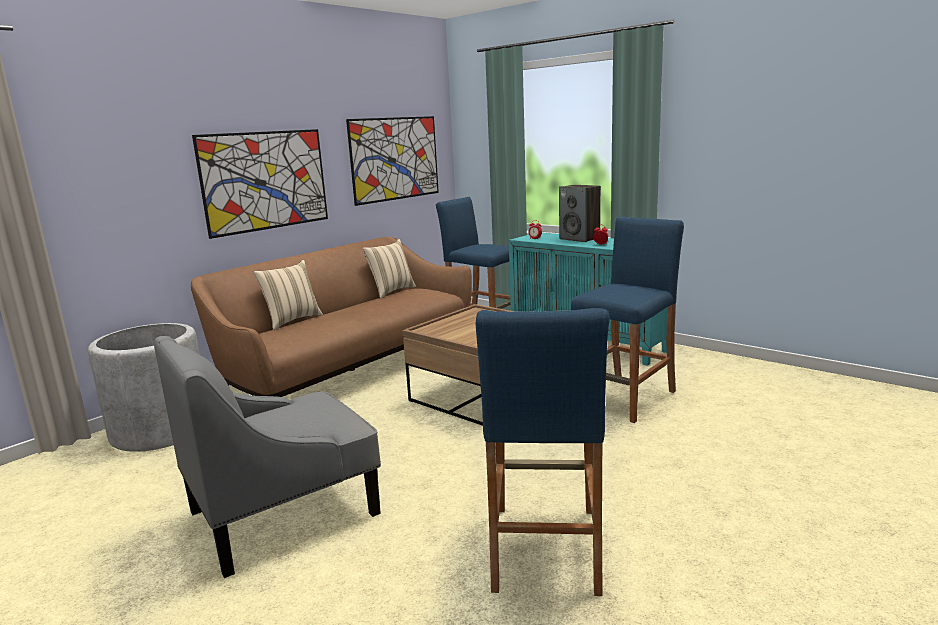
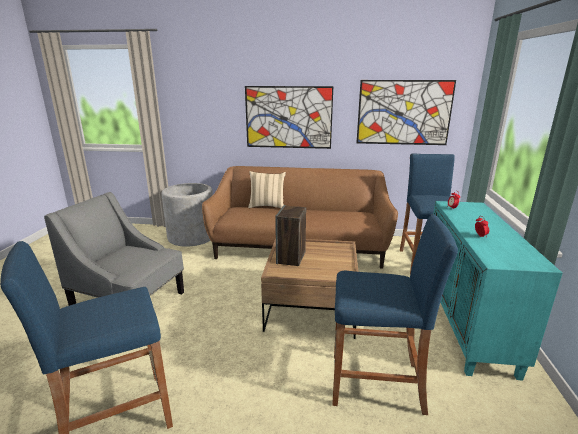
camera: 55 degrees right, 5 degrees up
(391, 291) = (350, 209): beige pillow -> none
(580, 238) = (488, 223): speaker -> speaker (291, 258)

